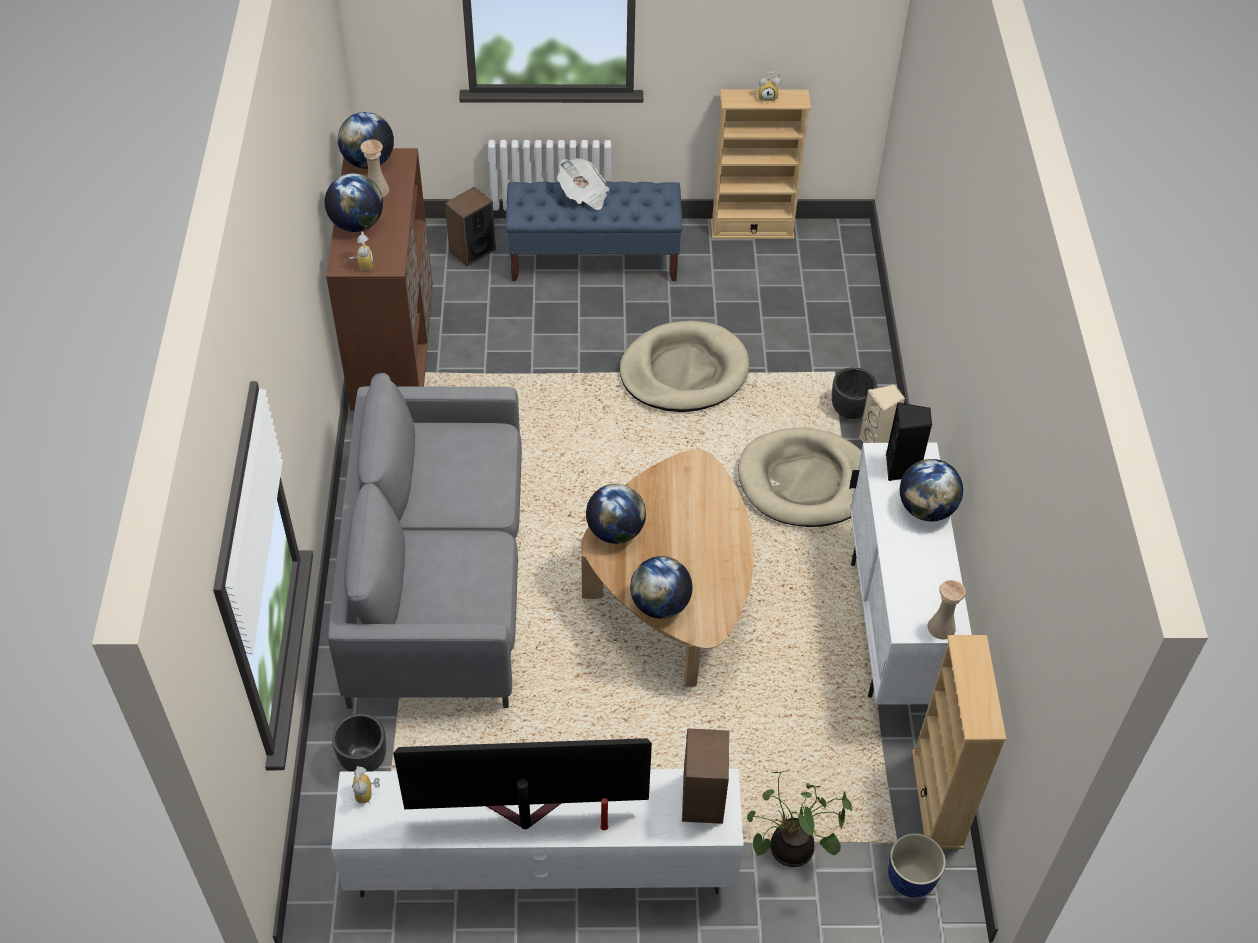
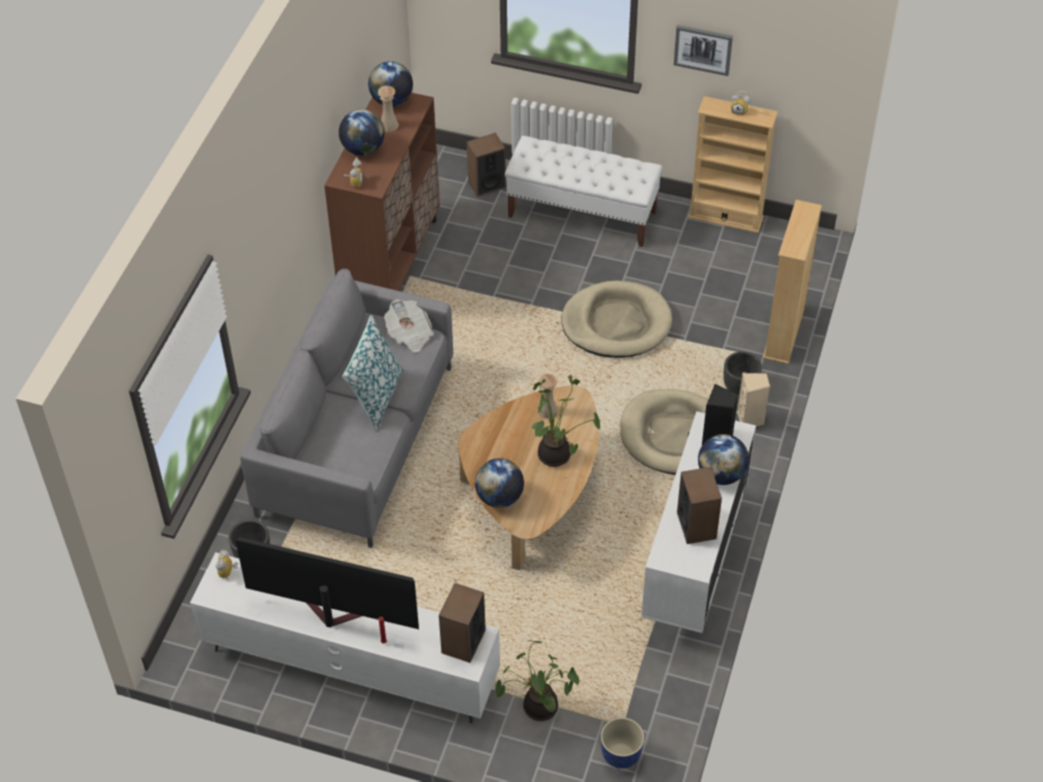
camera: 20 degrees right, 0 degrees up
(465, 521) = (376, 397): none -> pillow
(583, 195) = (577, 159): newspaper -> newspaper (409, 334)
(594, 260) = (582, 214): blue bench -> white bench
(615, 531) = (489, 434): globe -> none
(705, 536) = (557, 455): none -> potted plant
(717, 31) = (703, 49): none -> picture
(927, 577) = (696, 525): none -> speaker
(937, 799) = (669, 704): beige bookcase -> beige bookcase (784, 334)
(941, 627) = (689, 565): beige vase -> beige vase (547, 410)

